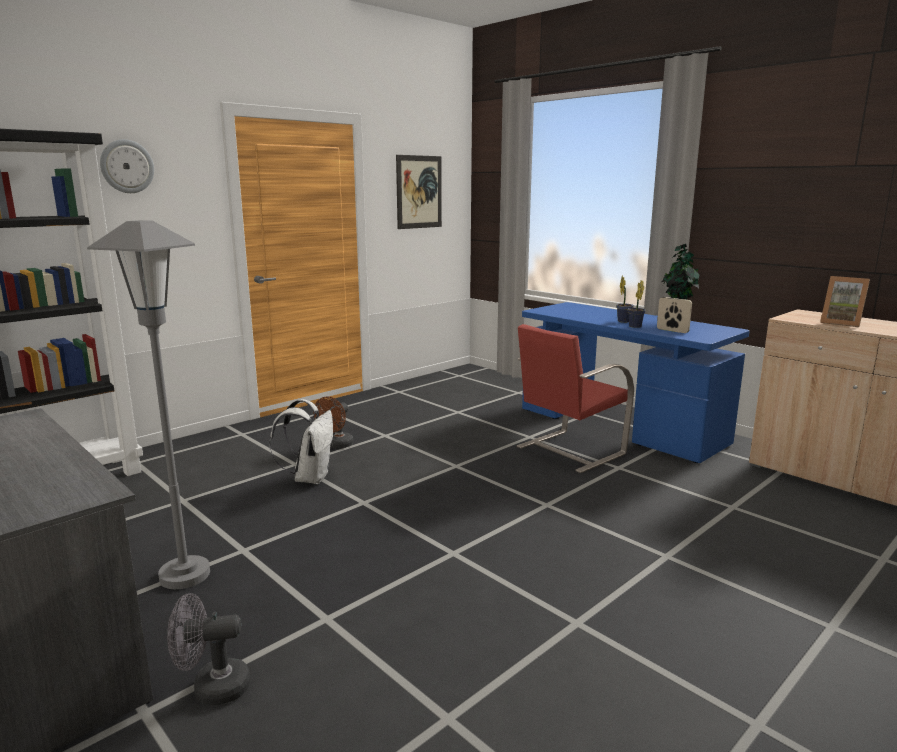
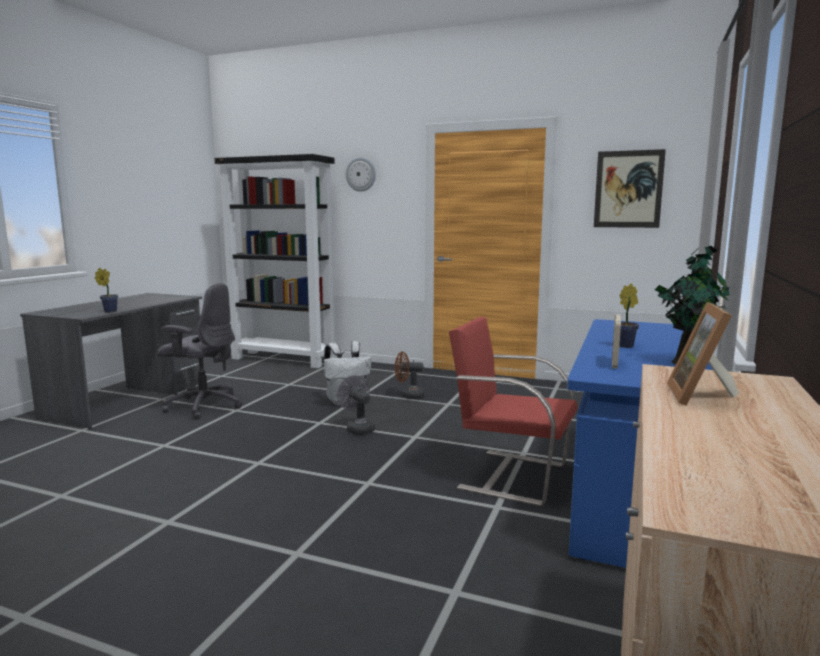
camera: 65 degrees right, 5 degrees down
(185, 575) = (203, 406): grey floor lamp -> grey office chair
(212, 688) = (98, 437): grey fan -> grey fan (358, 428)
(634, 326) = (602, 350): potted plant -> potted plant (109, 311)

